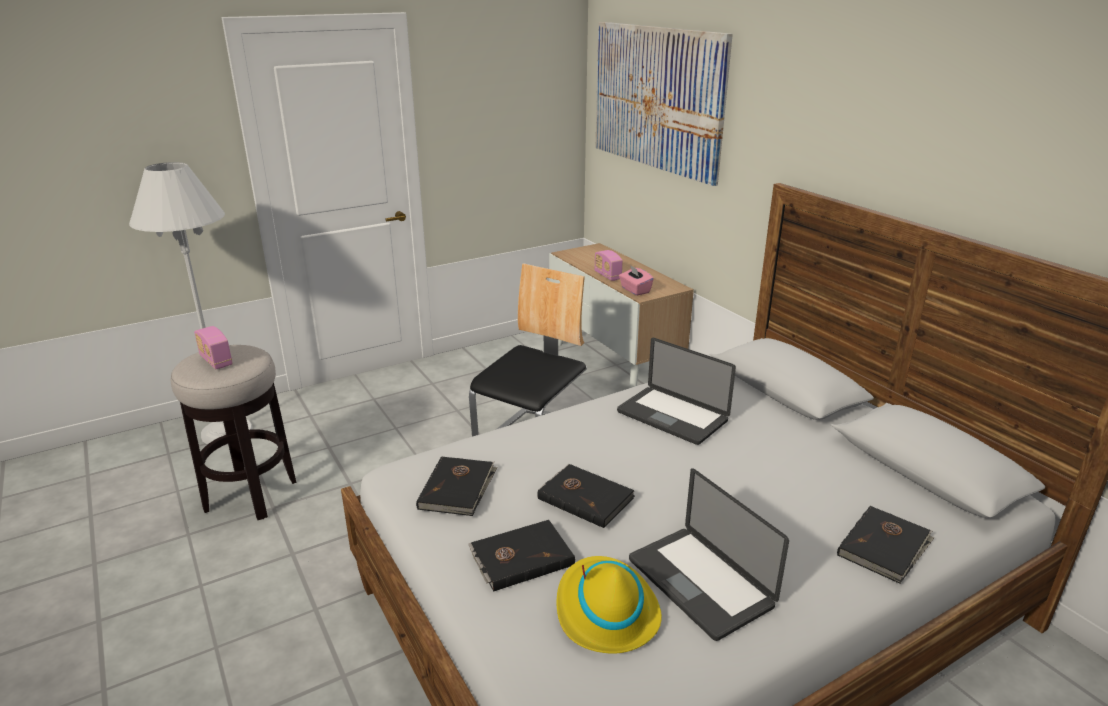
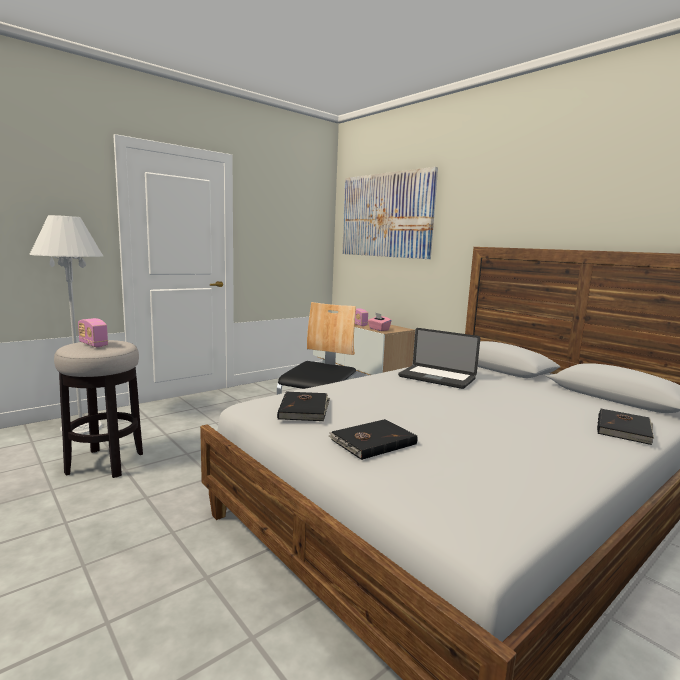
camera: 10 degrees left, 15 degrees down
(585, 497) = (403, 411): black book -> none
(605, 611) = (457, 466): yellow hat -> none
(699, 583) = (515, 449): laptop -> none

